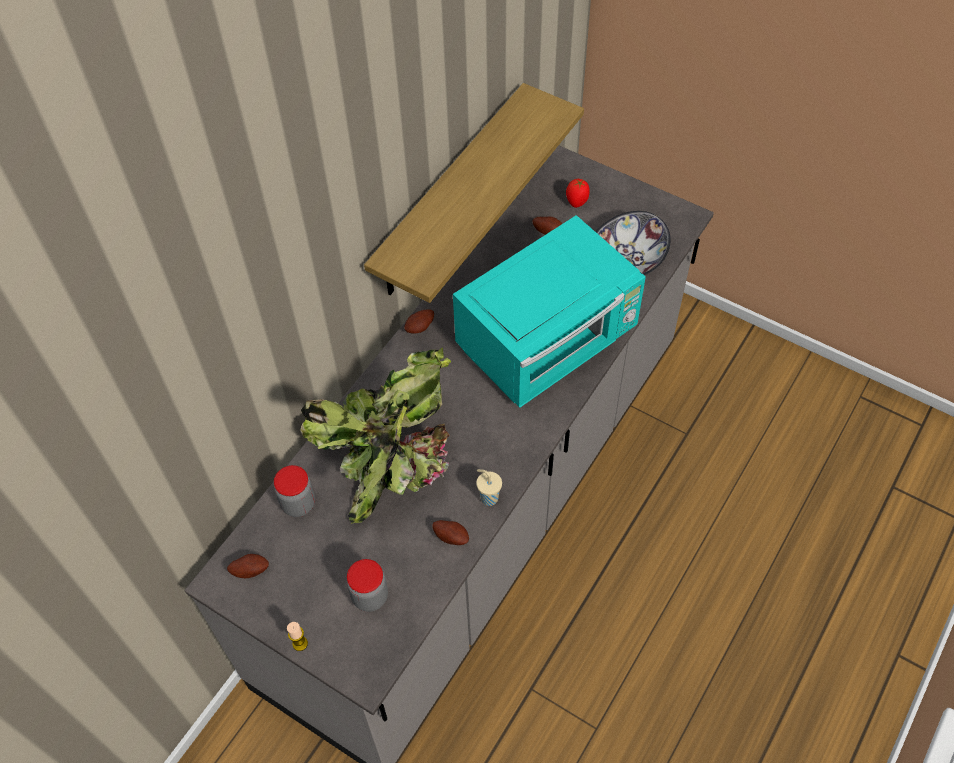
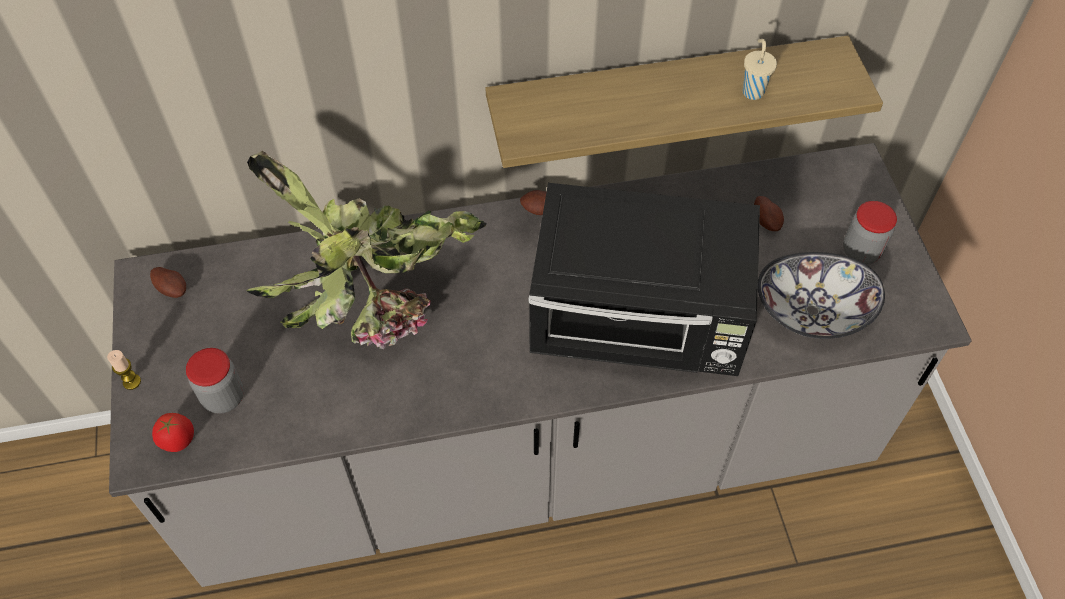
camera: 45 degrees right, 0 degrees up
(298, 504) = (268, 270): jar -> jar (861, 251)
(451, 536) = (344, 412): potato -> none
(488, 497) = (414, 408): beige cup -> beige cup (753, 91)
(549, 342) = (639, 322): turquoise microwave -> black microwave
(577, 202) = (830, 216): tomato -> tomato (178, 442)

